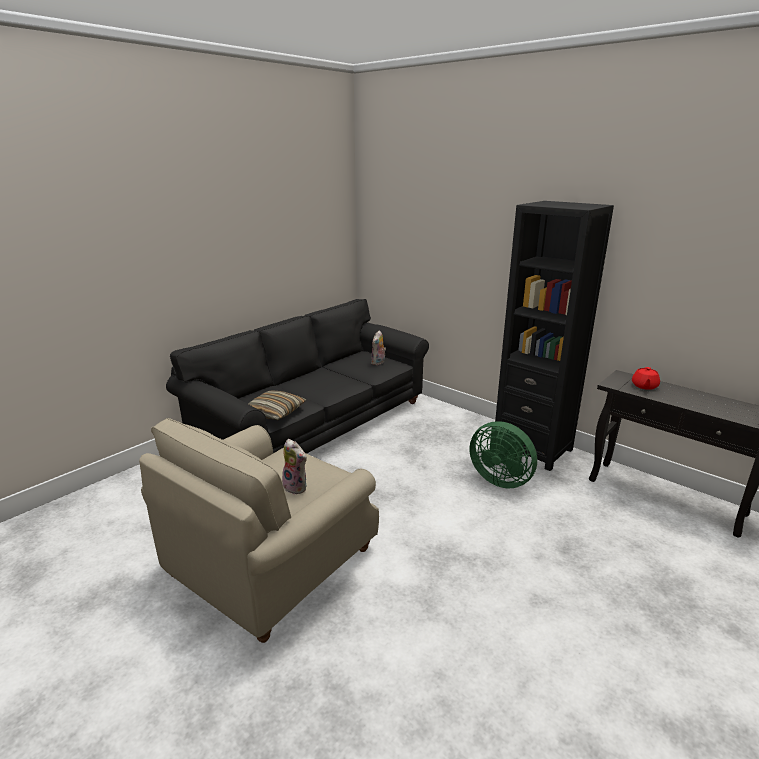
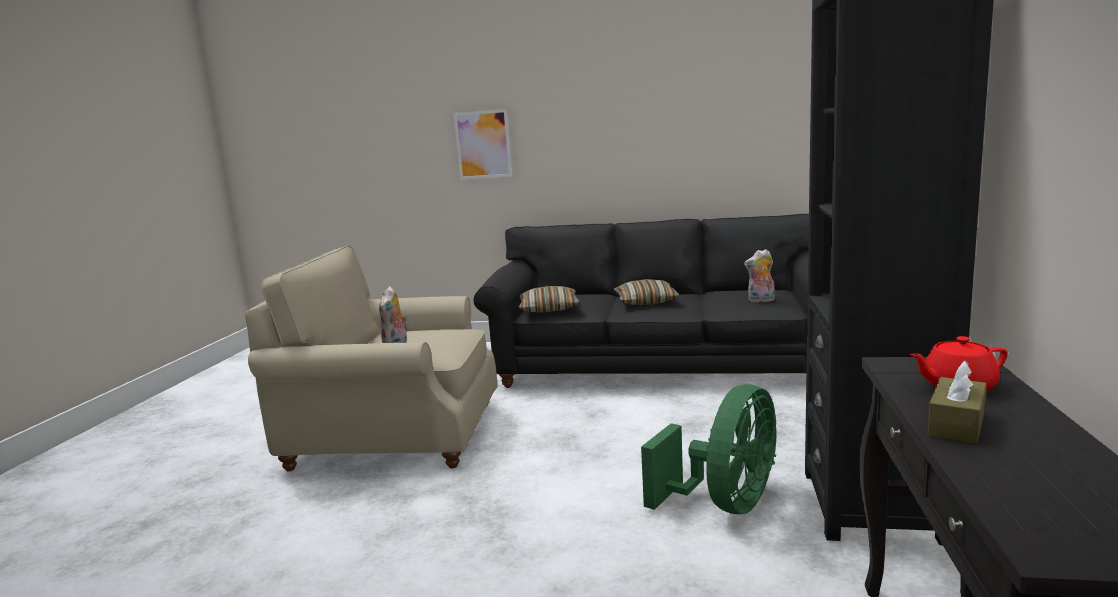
camera: 60 degrees right, 10 degrees down
(123, 277) = (483, 144): none -> picture
(315, 384) = (645, 301): none -> pillow
(500, 479) = (725, 504): green fan -> green fan turned 150 degrees counterclockwise
(679, 400) = (956, 424): none -> brown tissue box

